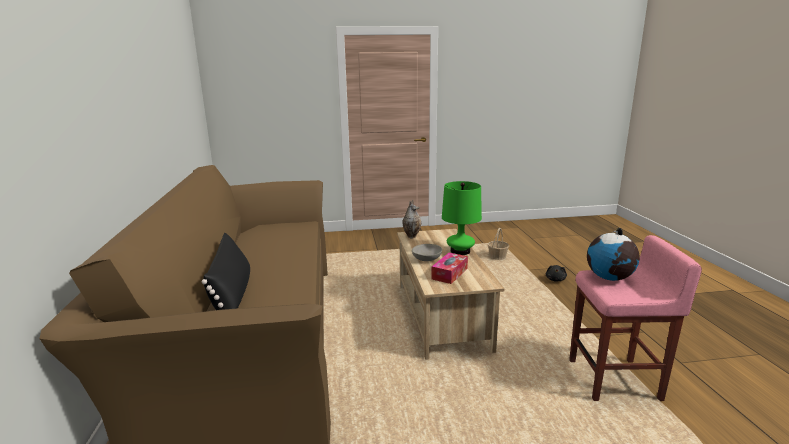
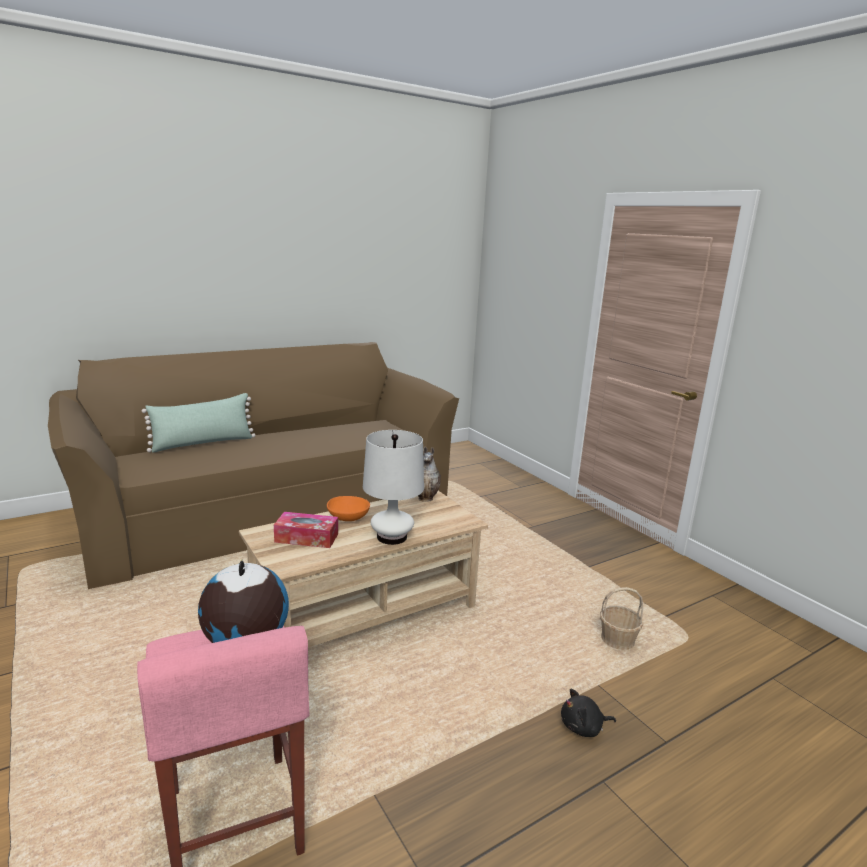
camera: 65 degrees right, 0 degrees up
(232, 294) = (203, 443): black pillow -> green pillow
(427, 259) = (347, 518): grey bowl -> orange bowl
(460, 251) = (391, 537): green table lamp -> white table lamp

